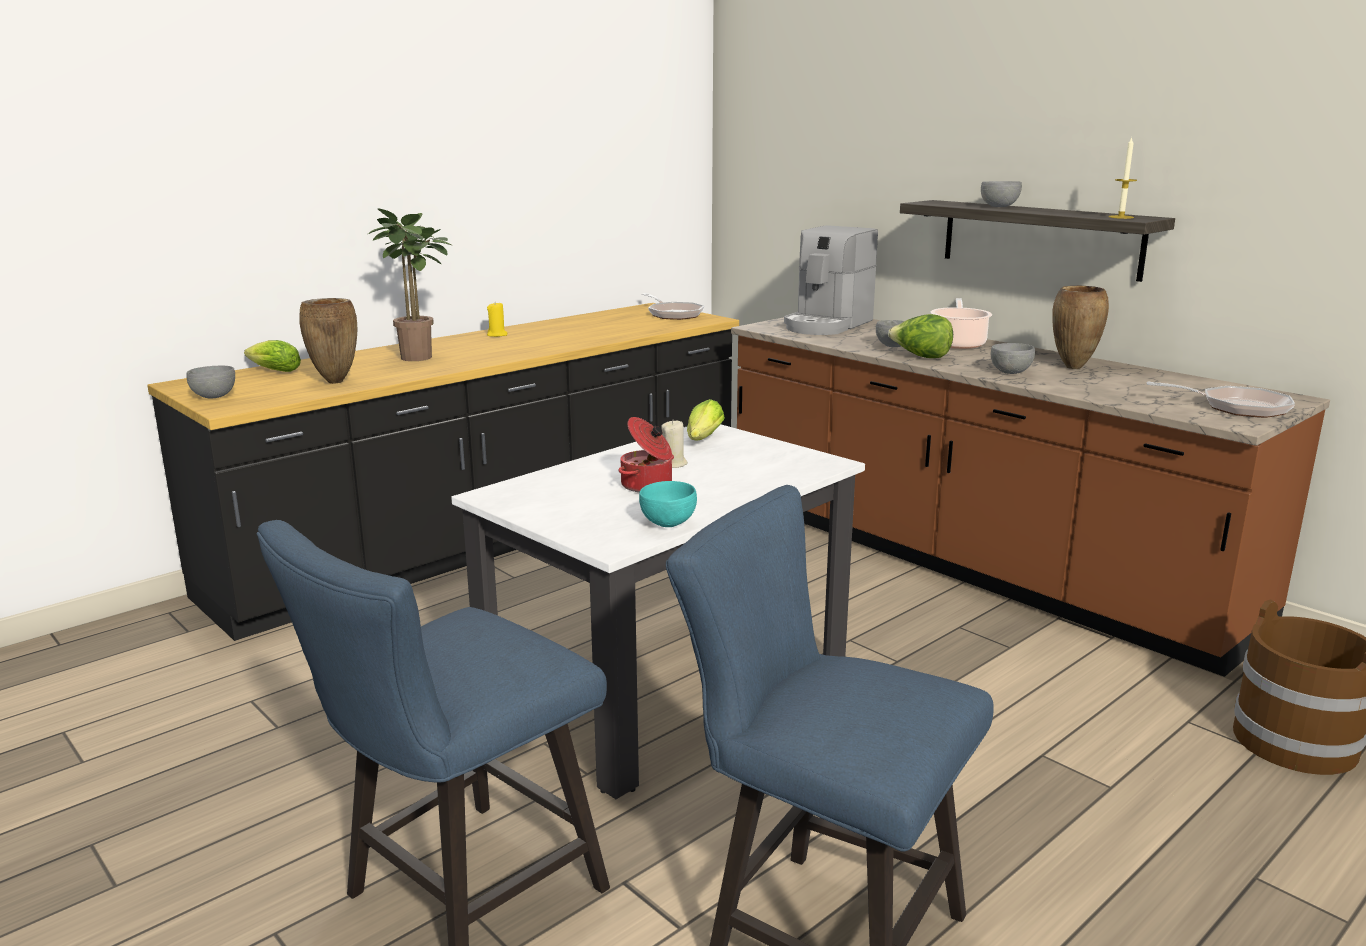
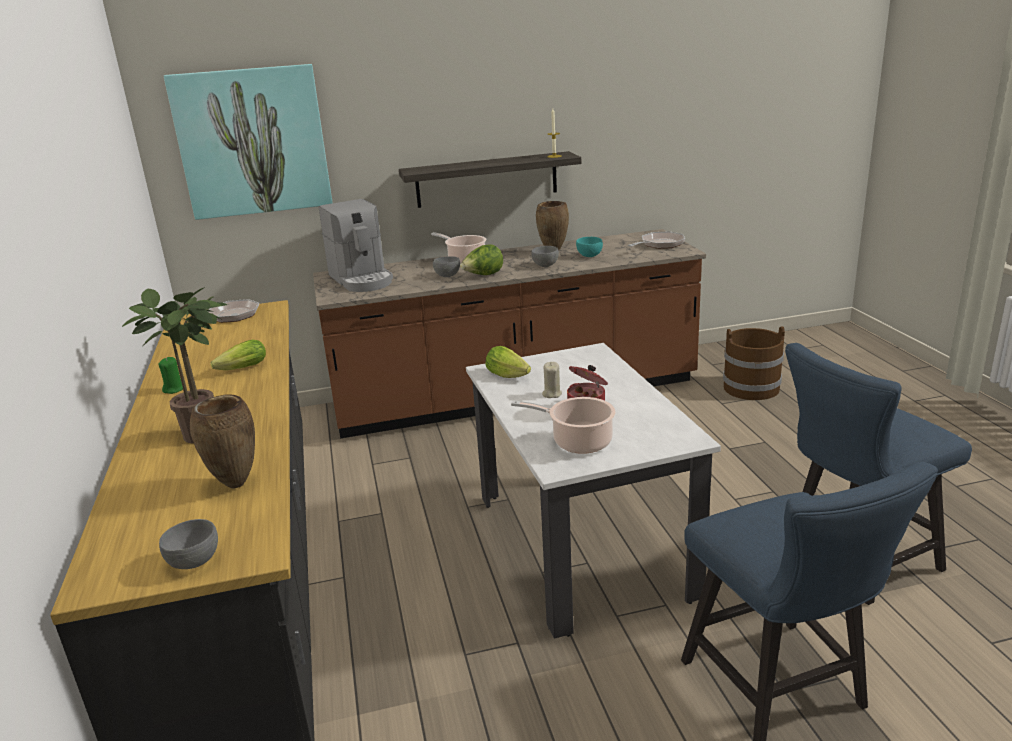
camera: 60 degrees left, 5 degrees up
(272, 371) = (126, 519): lettuce -> lettuce (240, 369)
(497, 335) = (174, 389): yellow candle -> green candle
(559, 494) = (578, 441): none -> cooking pot
(669, 523) = (664, 415): turquoise bowl -> turquoise bowl (589, 256)
(797, 140) = (252, 142): none -> picture
(999, 207) = (466, 164): grey bowl -> none

